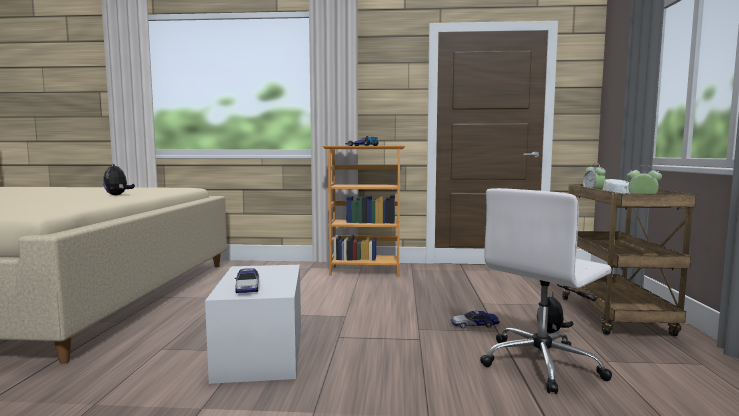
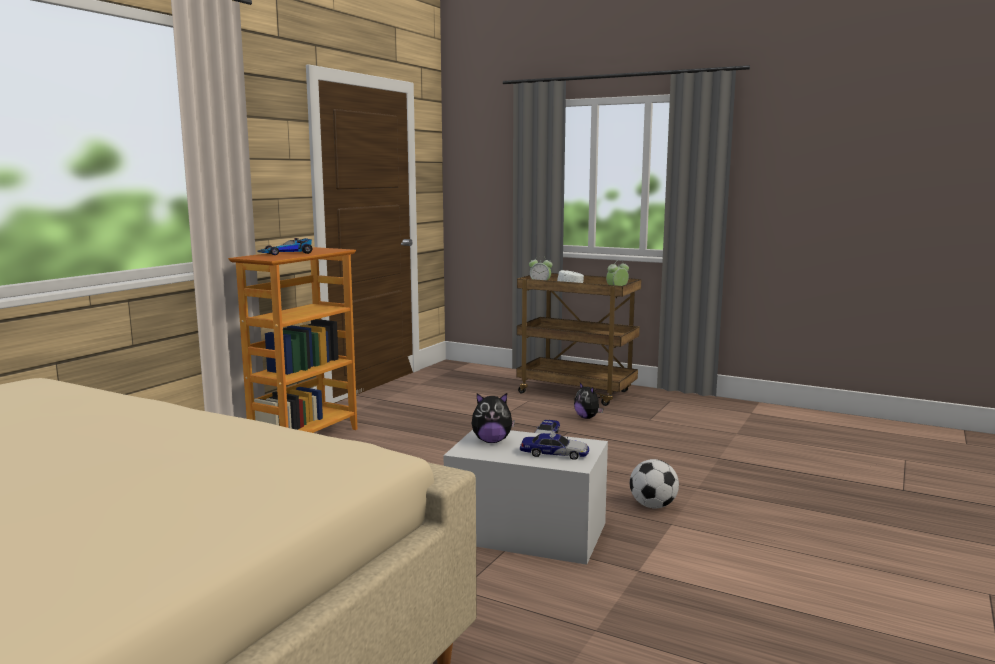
camera: 65 degrees left, 5 degrees up
(118, 195) = (127, 422): plush toy -> plush toy (492, 441)
(353, 396) = (653, 506): none -> football
(542, 364) = (640, 436): white office chair -> none

